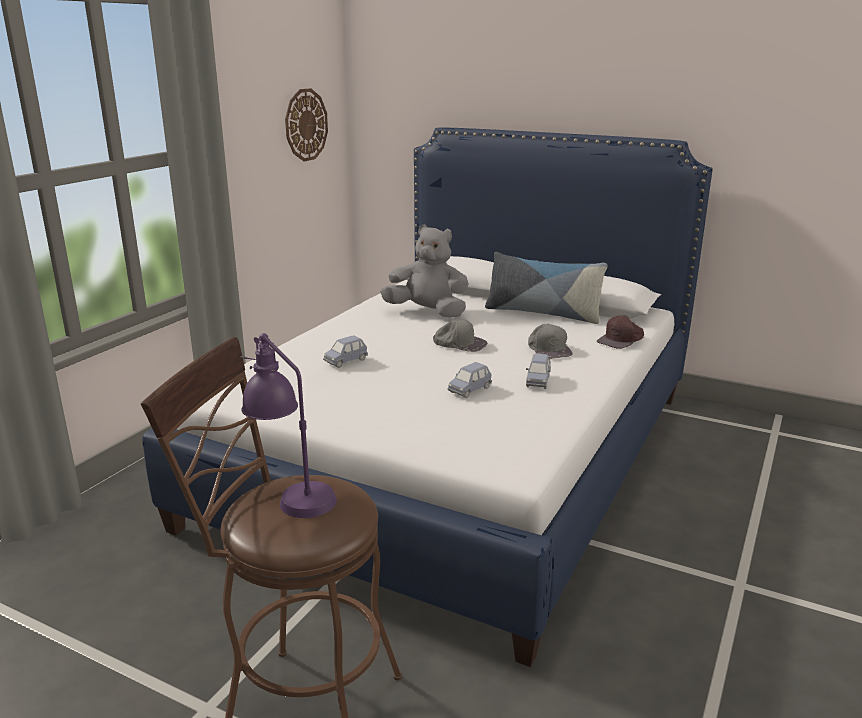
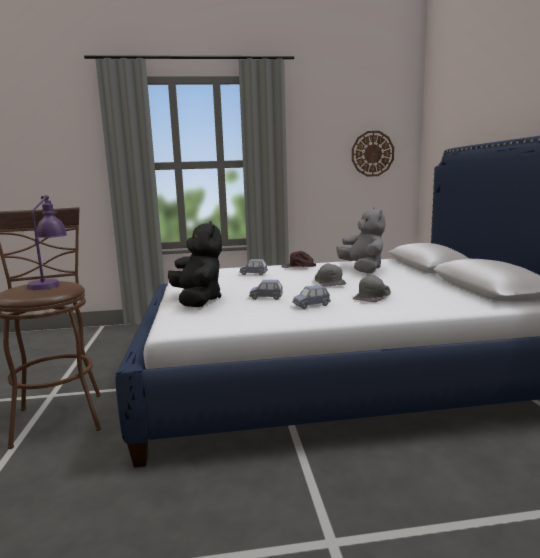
camera: 55 degrees right, 10 degrees down
(417, 427) = (197, 300): none -> black plush toy
(543, 313) = (435, 284): pillow -> none
(621, 340) = (444, 307): brown cap -> brown cap (298, 266)

